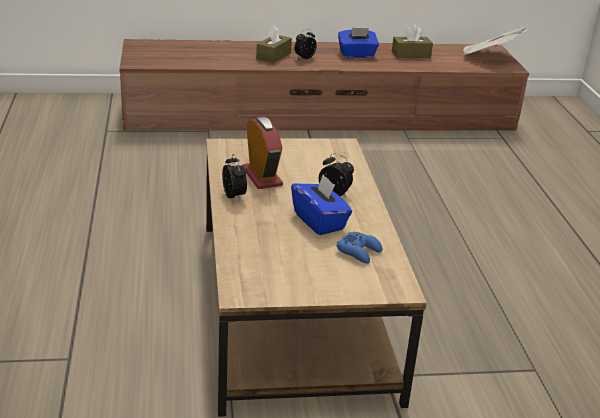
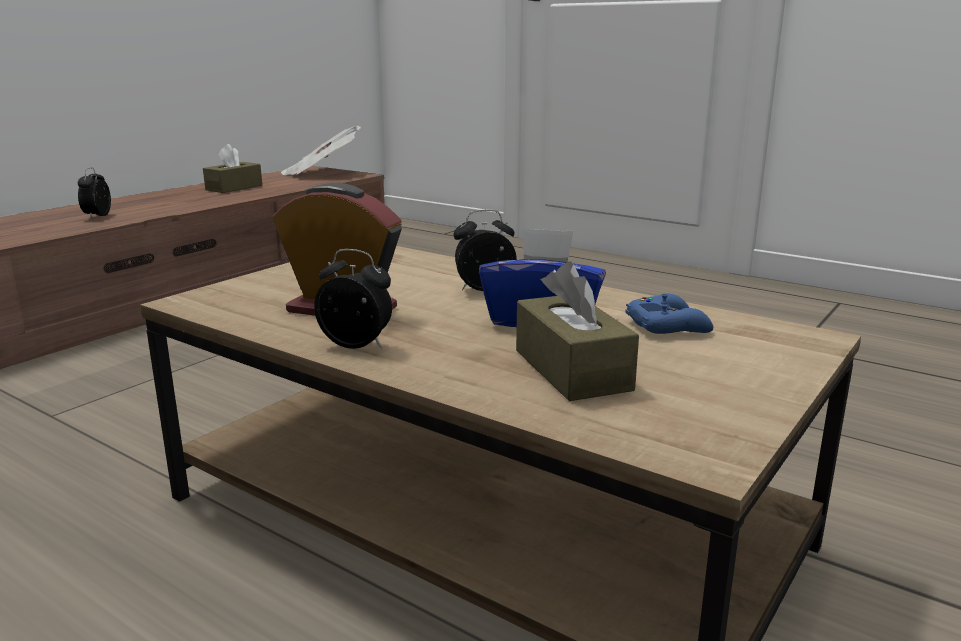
camera: 45 degrees left, 10 degrees down
(273, 56) = (43, 225): brown tissue box -> brown tissue box (572, 370)
(357, 55) = (167, 200): blue tissue box -> none

